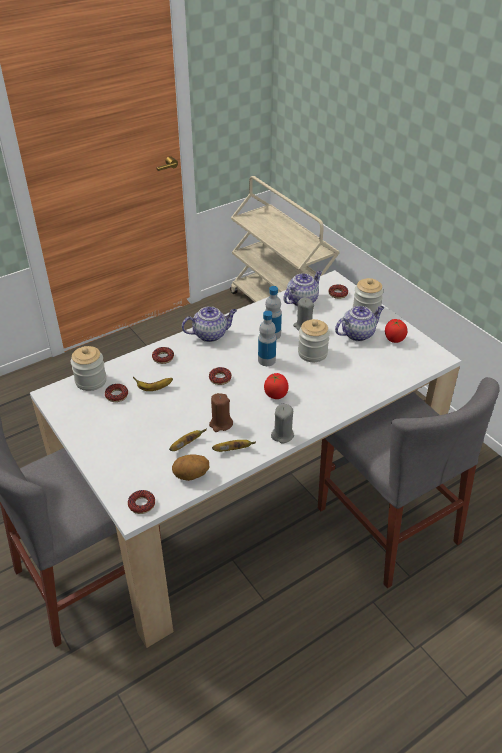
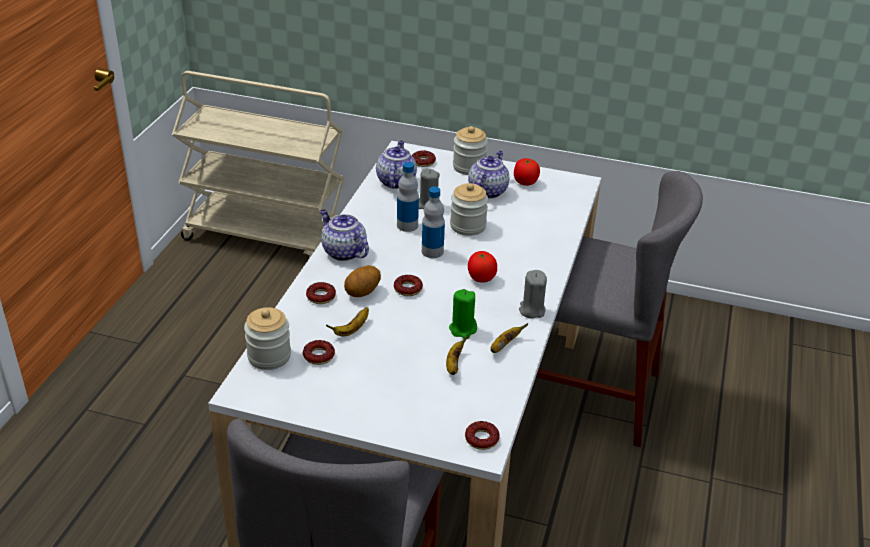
camera: 40 degrees left, 5 degrees down
(191, 476) = (495, 388): potato -> potato (363, 293)
(210, 334) = (343, 252): teapot -> teapot turned 75 degrees counterclockwise
(220, 424) = (463, 329): brown candle -> green candle

